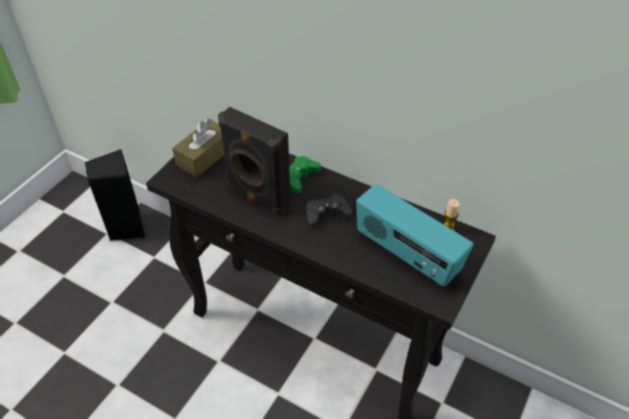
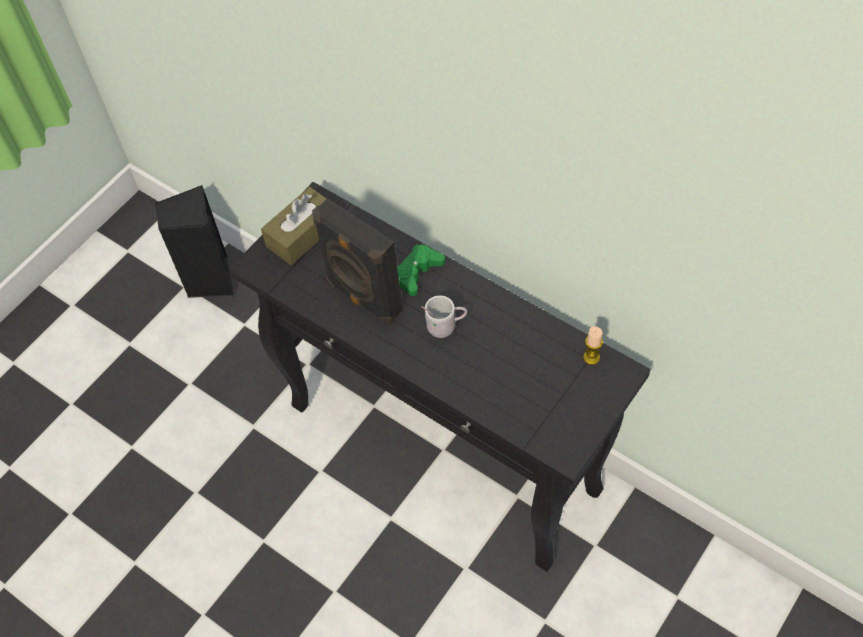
camera: 10 degrees right, 10 degrees up
(327, 214) = (445, 327): black game controller -> white mug
(406, 254) = (535, 388): radio -> none

